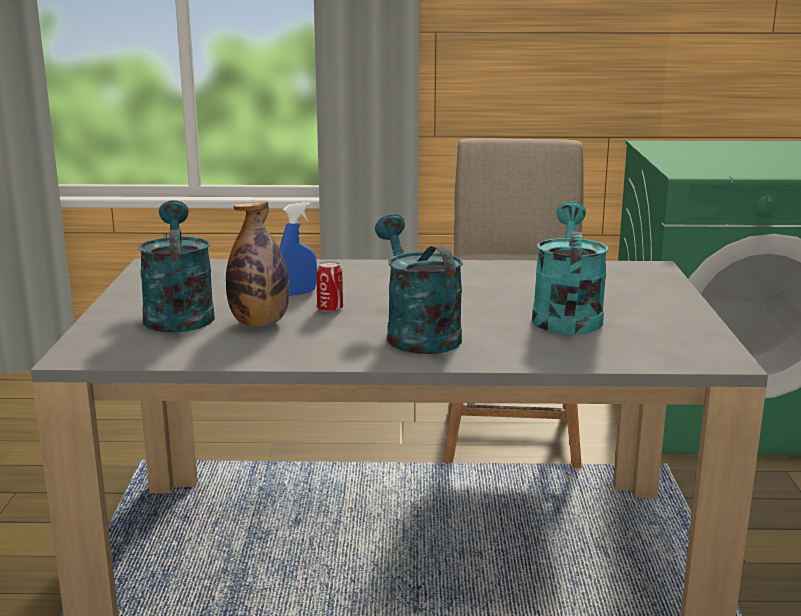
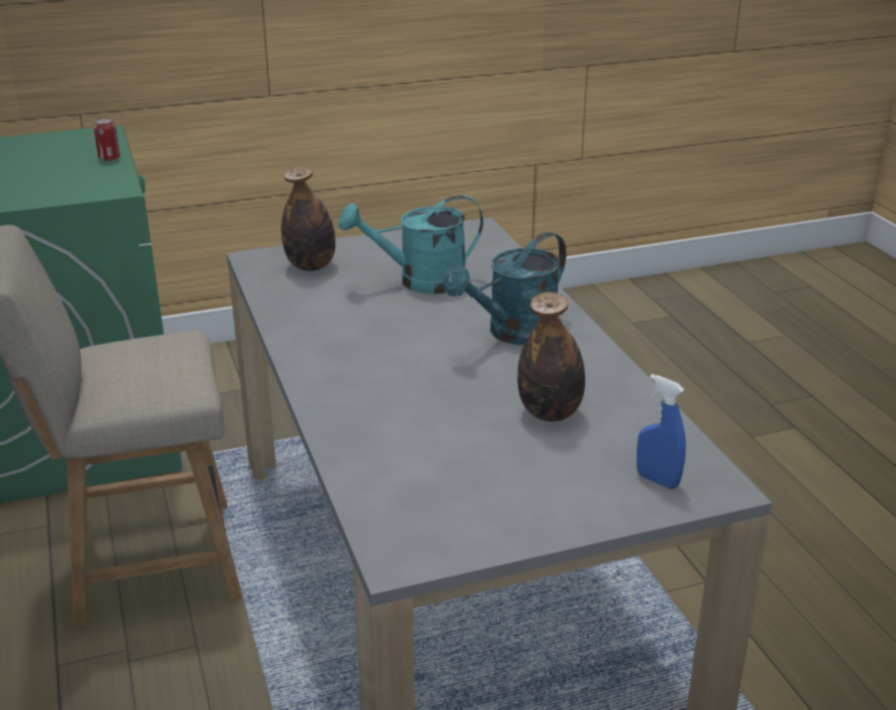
camera: 110 degrees left, 10 degrees up
(178, 313) = (562, 470): turquoise watering can -> none
(298, 293) = (445, 415): blue spray bottle -> blue spray bottle (657, 480)
(330, 309) = (481, 386): can -> can (109, 158)
(626, 282) = (311, 266): none -> bottle

